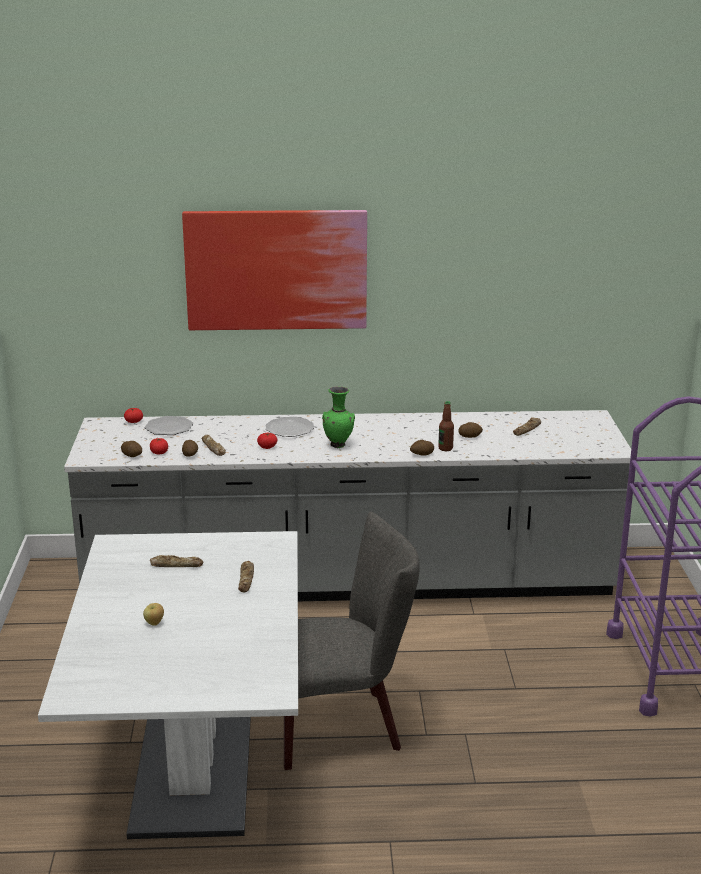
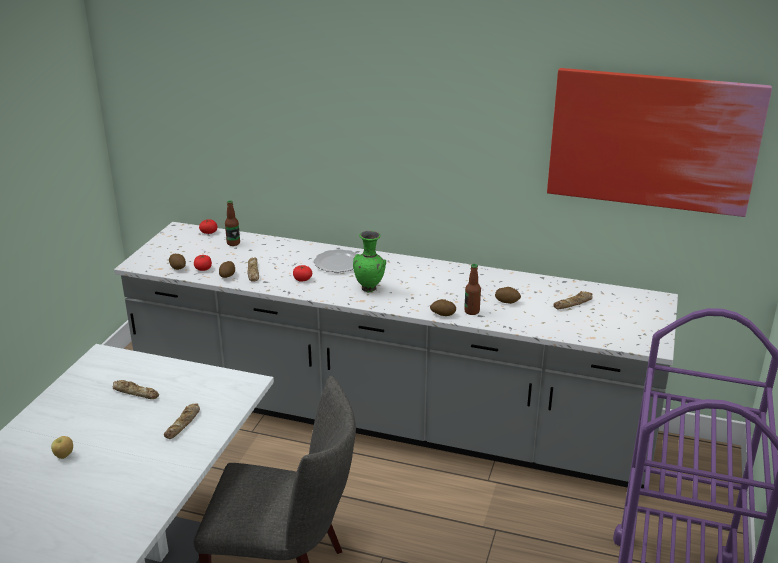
camera: 20 degrees right, 5 degrees up
(169, 427) = (233, 243): plate -> bottle
(276, 269) = (340, 103): picture -> picture (652, 141)

